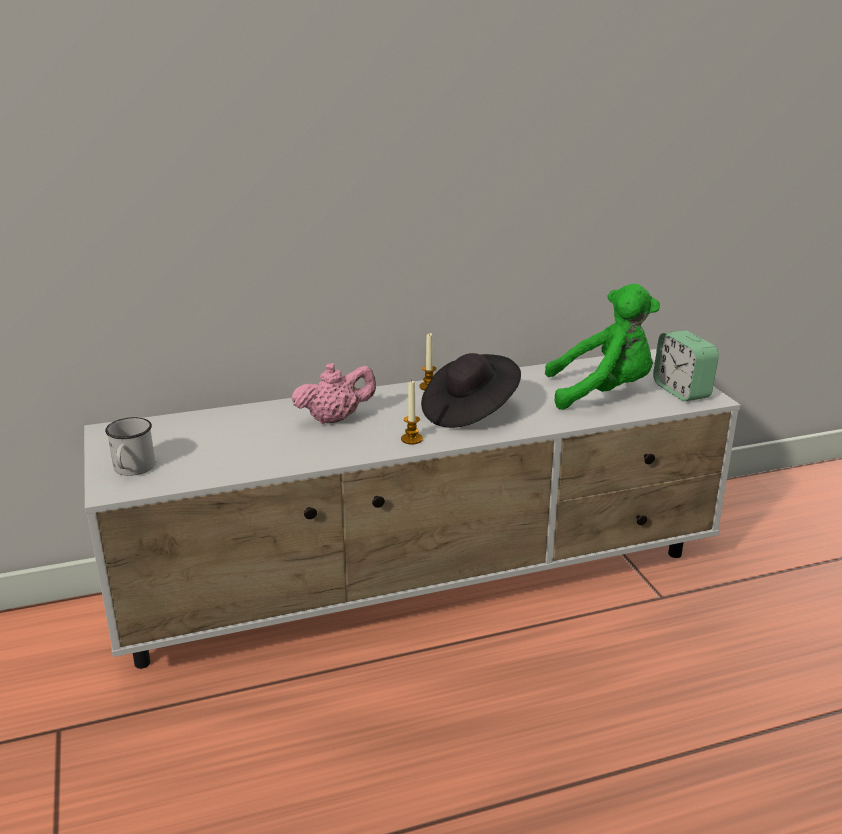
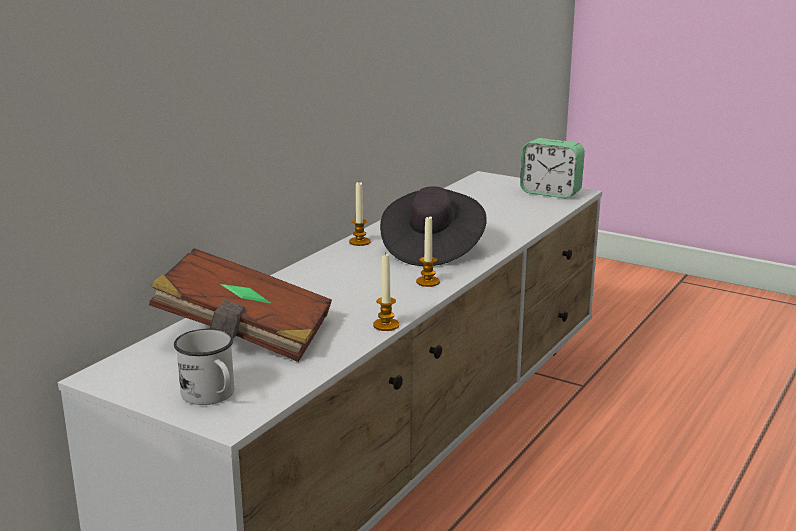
camera: 40 degrees left, 5 degrees down
(224, 434) = (245, 335): none -> brown book
(317, 463) = (386, 325): none -> candle
(335, 419) = (328, 289): pink teapot -> none
(603, 393) = (502, 208): green plush toy -> none

